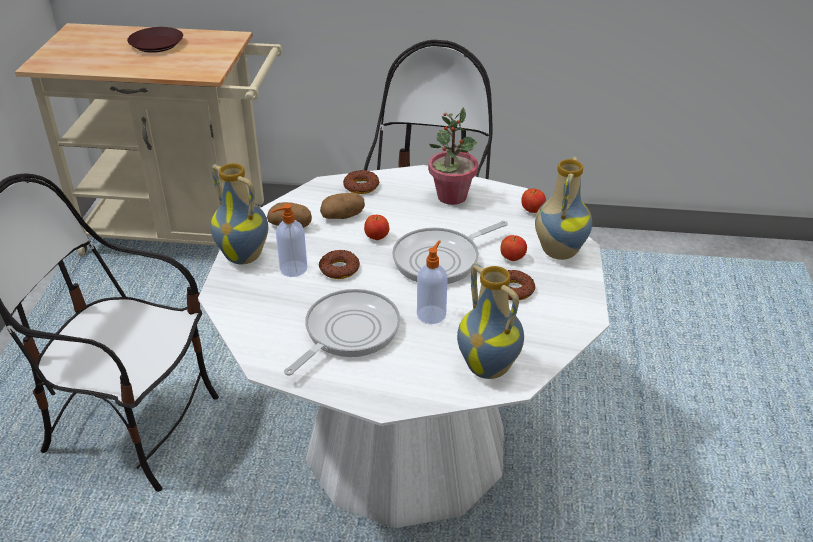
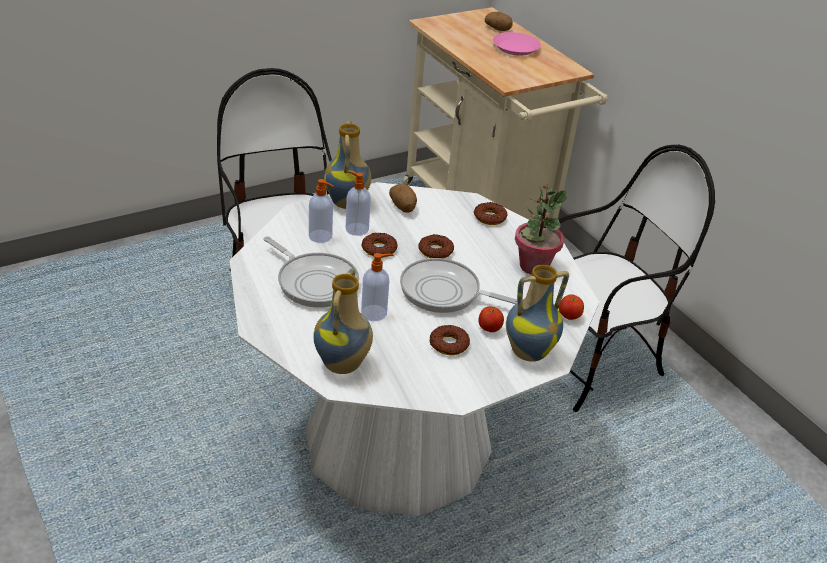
camera: 50 degrees right, 0 degrees up
(157, 44) = (515, 48): brown plate -> pink plate
(279, 297) = (321, 236): none -> soap dispenser
(343, 216) = (442, 225): potato -> potato (498, 29)
(348, 332) = (314, 282): frying pan -> frying pan turned 45 degrees clockwise
(377, 237) = (435, 251): apple -> donut

